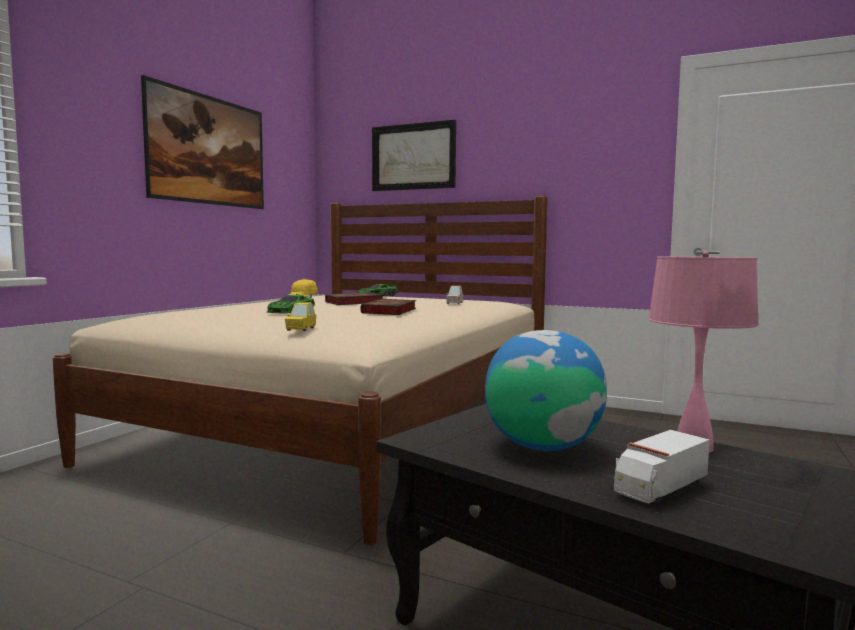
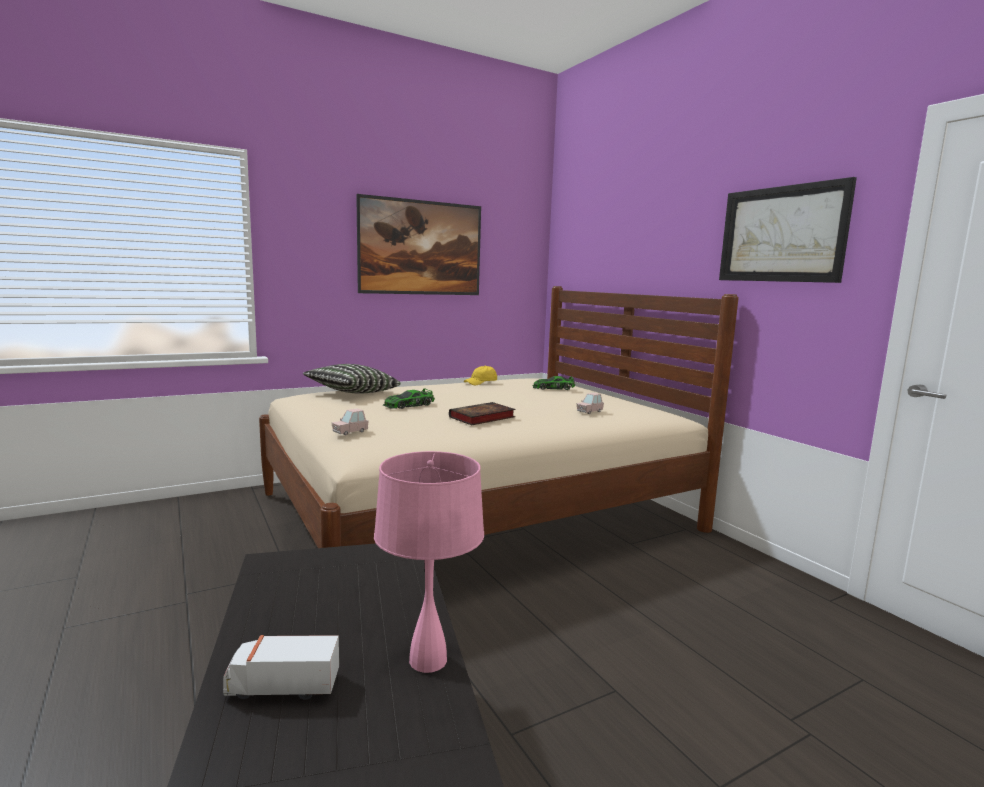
camera: 35 degrees right, 5 degrees up
(192, 311) = (352, 393): none -> pillow
(301, 329) = (350, 432): yellow toy car -> pink toy car
(353, 303) = (495, 398): book -> none
(413, 157) = (621, 242): picture -> picture (781, 234)
(542, 446) = (321, 605): globe -> none

